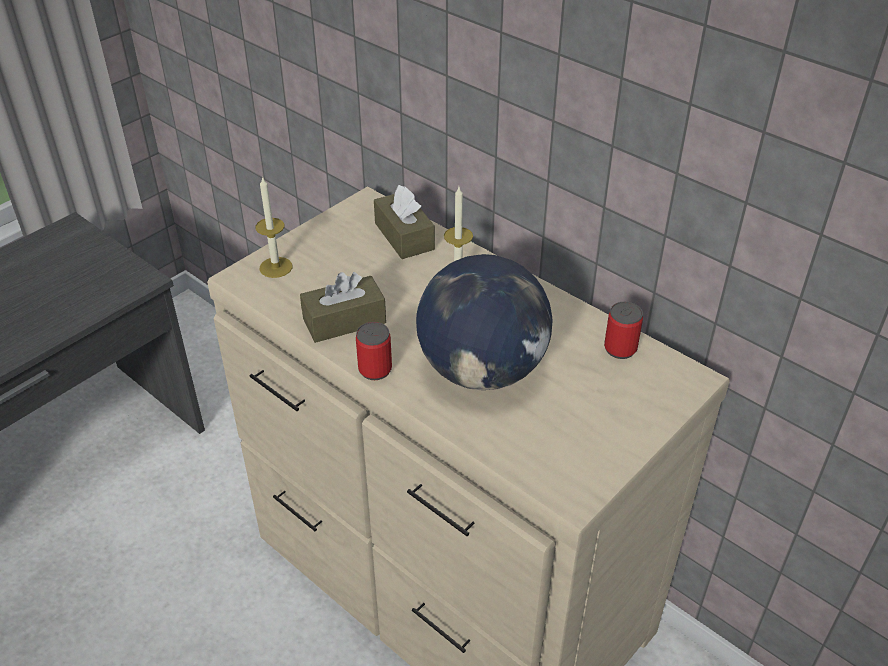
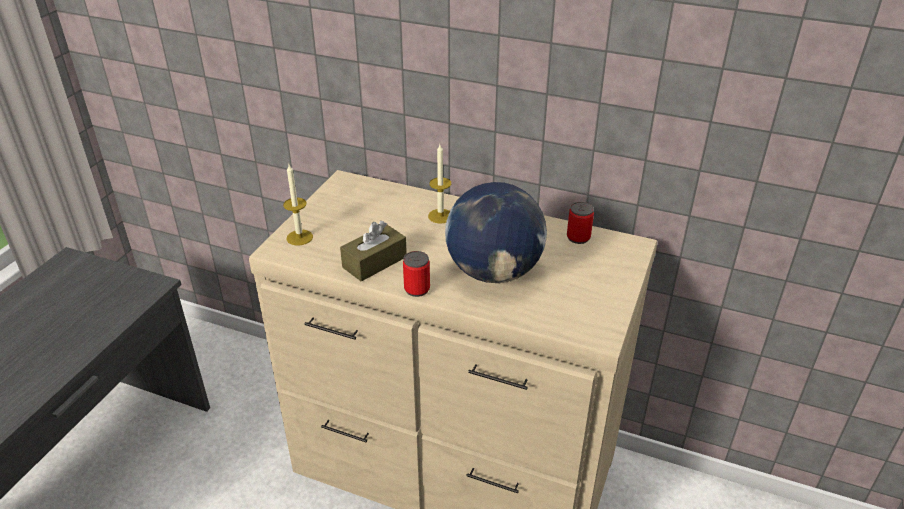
camera: 20 degrees left, 5 degrees down
(404, 236) = (385, 197): brown tissue box -> none

